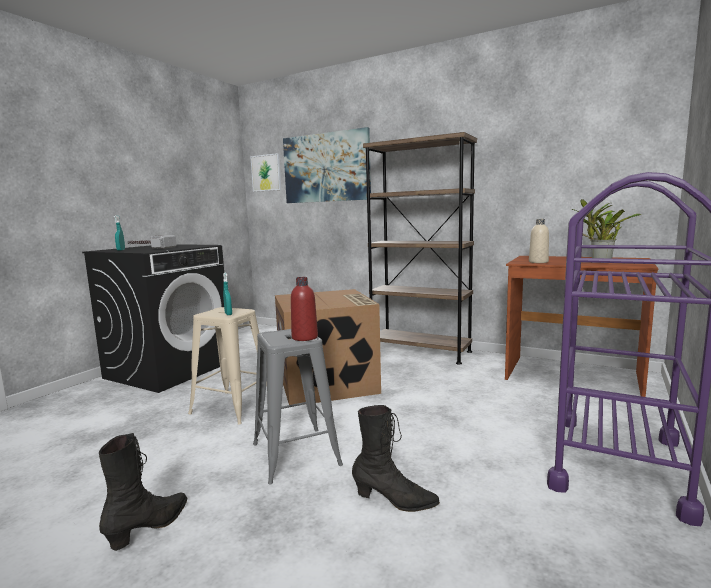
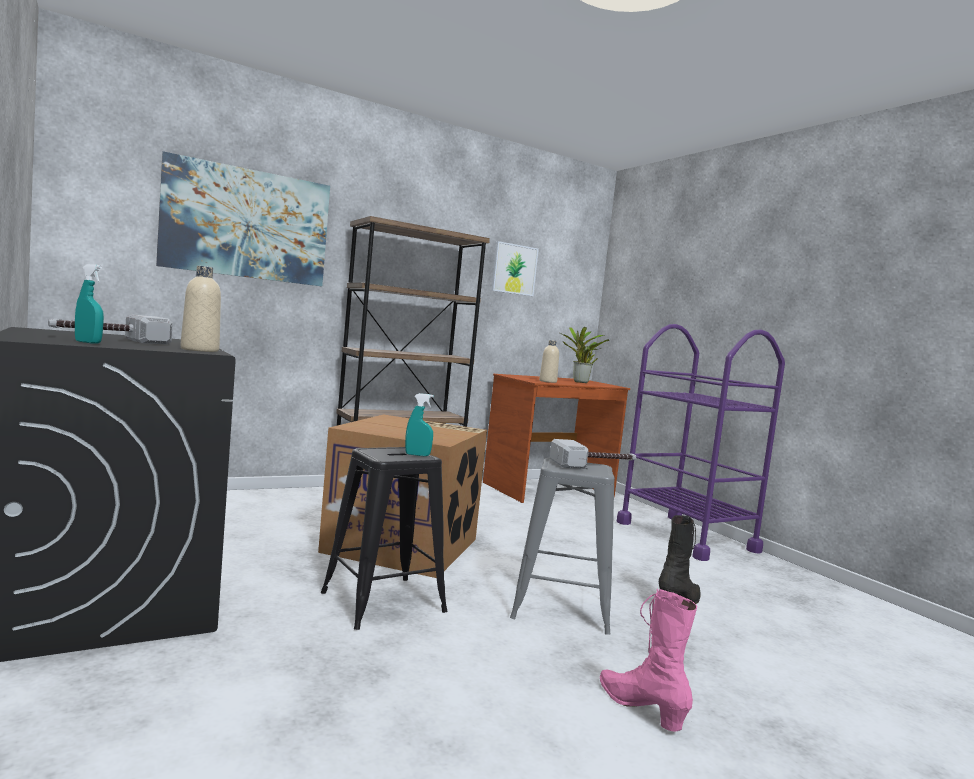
camera: 60 degrees left, 5 degrees down
(150, 251) = (199, 350): none -> beige bottle
(150, 527) = (640, 708): black boot -> pink boot
(232, 407) = (382, 602): beige stool -> black stool
(266, 173) = (104, 200): picture -> picture (514, 269)
(304, 337) = (594, 465): red bottle -> hammer

